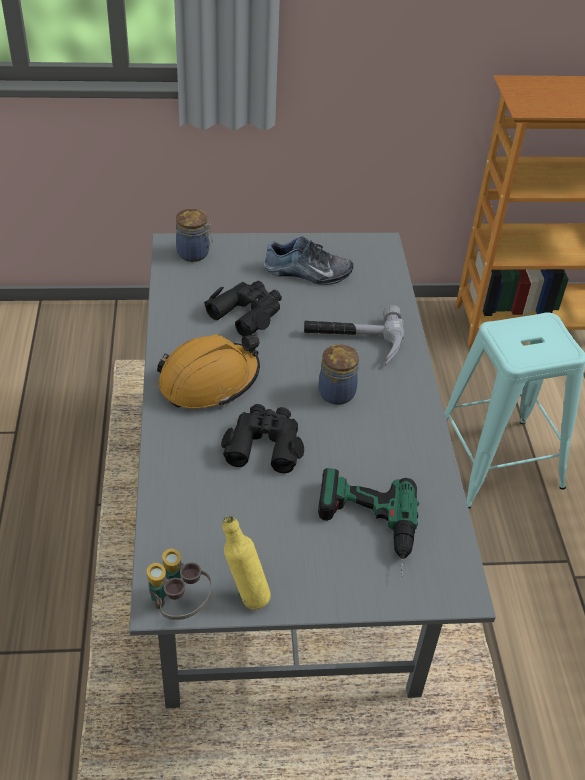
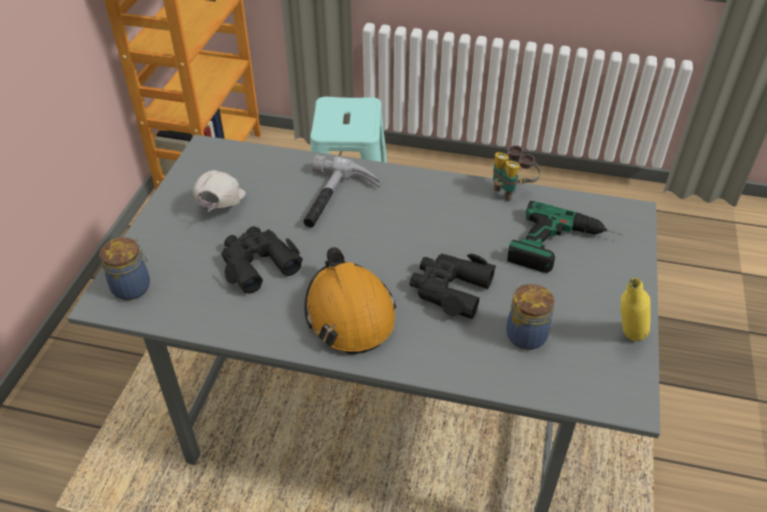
camera: 70 degrees left, 0 degrees up
(178, 606) = (636, 390): binoculars -> binoculars (511, 190)
(307, 273) = (220, 206): shoe -> white cap
(338, 392) = (399, 226): jar -> jar (525, 334)

